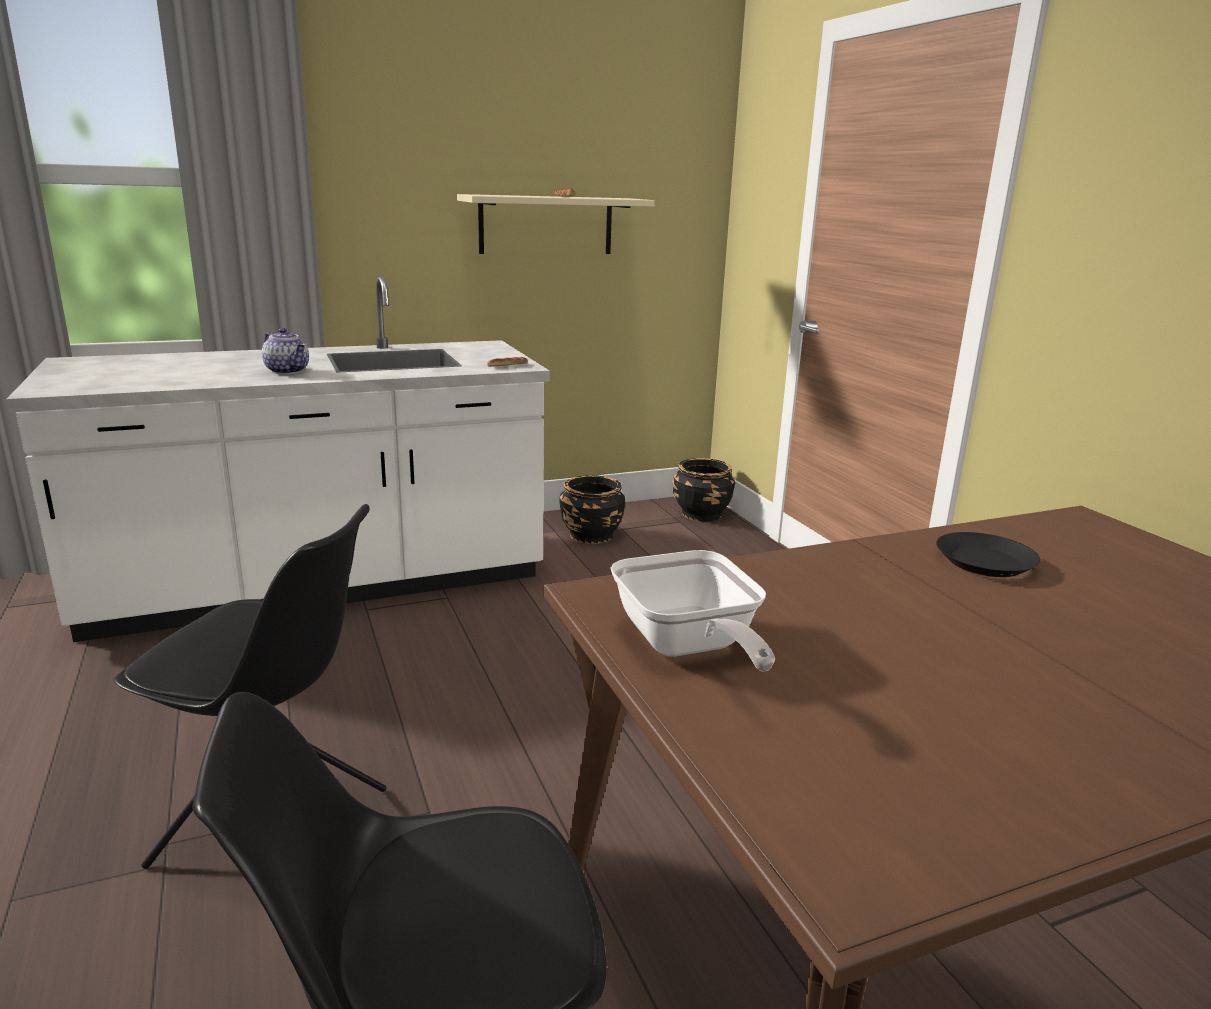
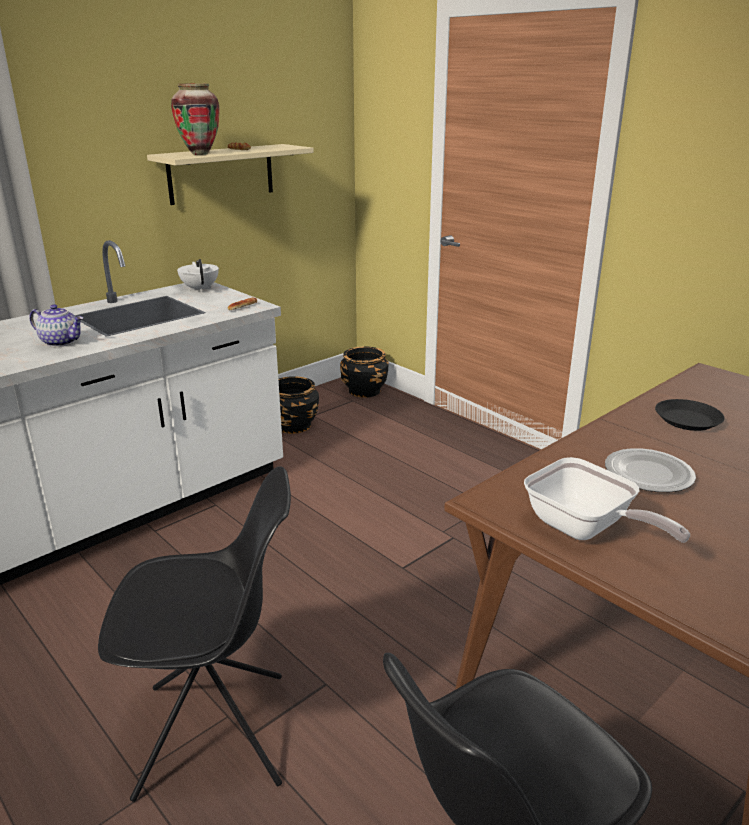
camera: 20 degrees left, 5 degrees up
(484, 347) = (200, 289): none -> white teapot
(511, 195) = (200, 154): none -> vase
(852, 608) = (648, 474): none -> plate

